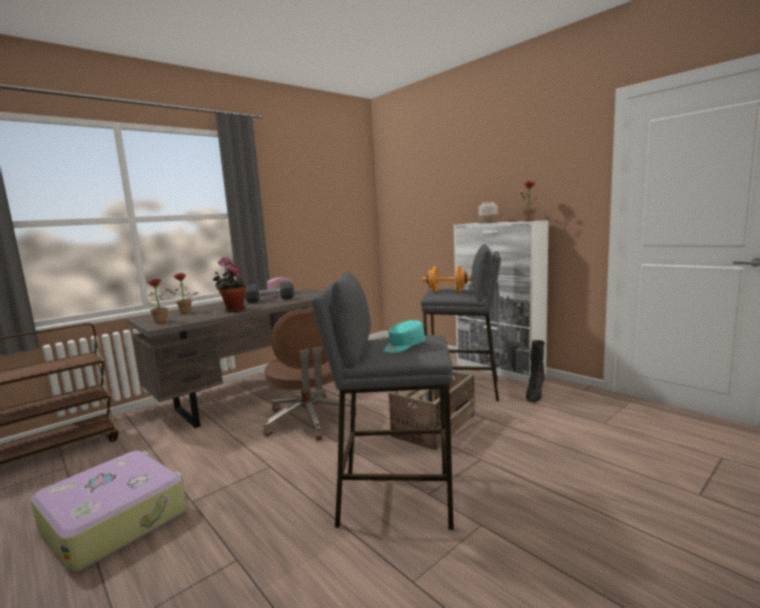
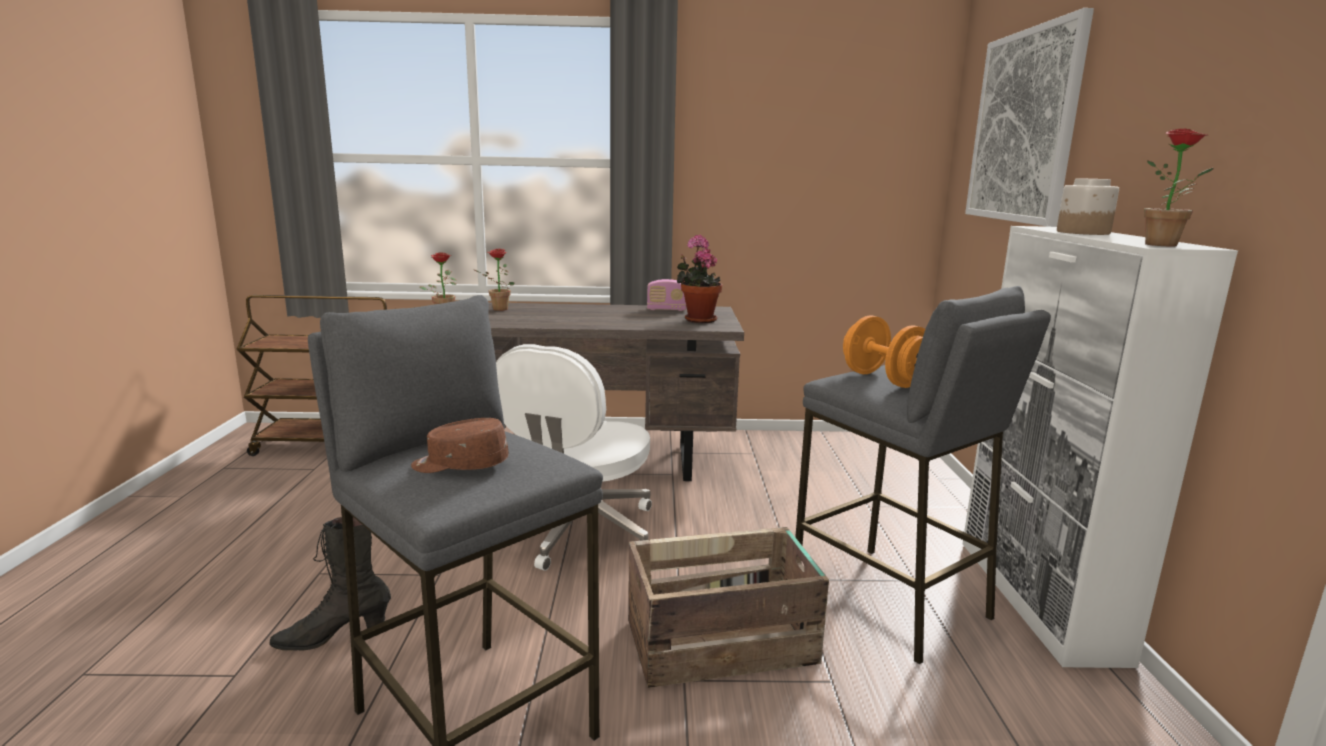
camera: 40 degrees right, 5 degrees up
(116, 519) = (250, 553): suitcase -> none
(233, 310) = (545, 320): potted plant -> potted plant (698, 320)
(270, 300) = (627, 316): black dumbbell -> none
(309, 420) = (579, 531): brown office chair -> white office chair
(403, 346) = (460, 465): turquoise cap -> brown cap
(426, 187) = (1023, 127): none -> picture
(534, 394) = (1028, 695): black boot -> black boot (333, 636)

